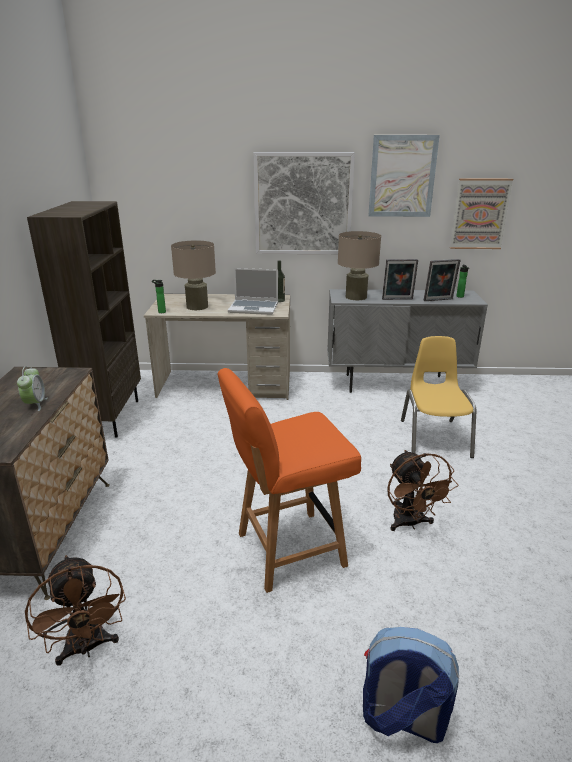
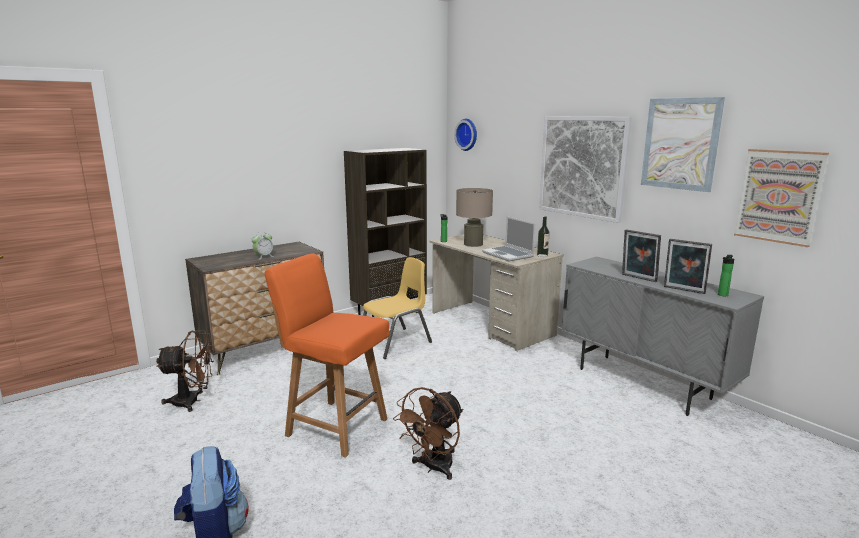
camera: 50 degrees right, 10 degrees down
(87, 648) = (192, 401): brown fan -> brown fan turned 120 degrees counterclockwise
(131, 176) = (467, 134): none -> wall clock
(356, 297) = (602, 266): beige table lamp -> none
(434, 438) = (586, 436): yellow chair -> yellow chair (395, 342)

